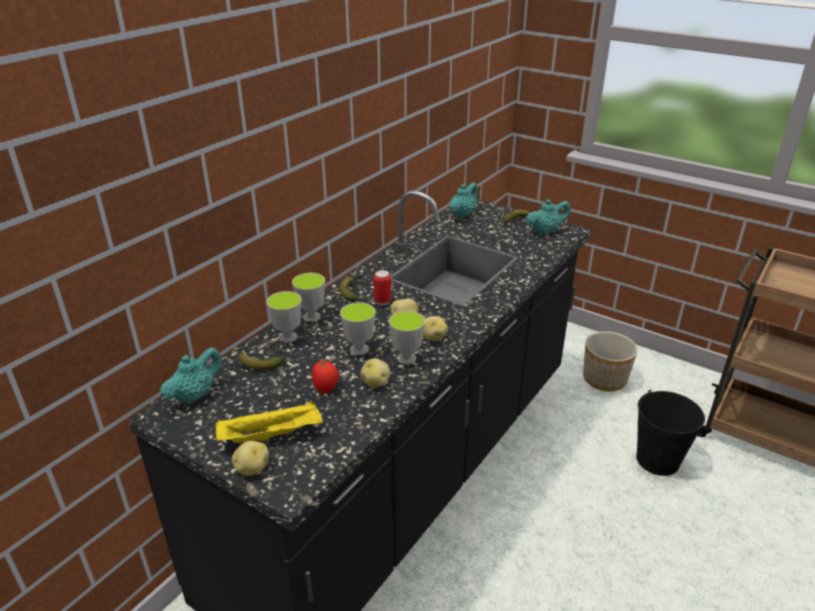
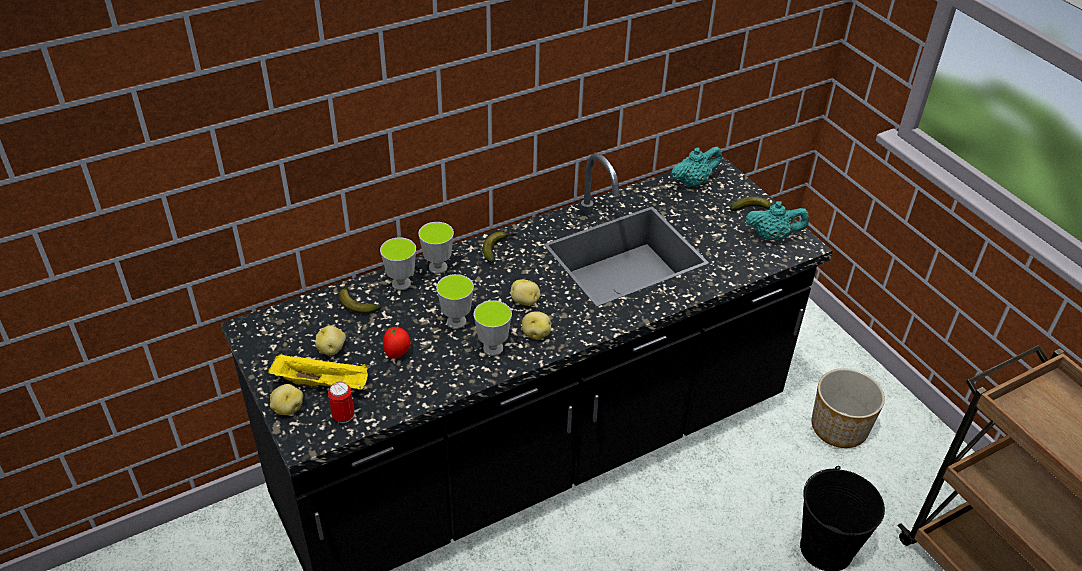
camera: 25 degrees right, 10 degrees up
(195, 395) = (285, 318): turquoise teapot -> none
(376, 382) = (446, 364): potato -> potato (332, 349)
(382, 301) = (518, 272): can -> can (343, 416)

